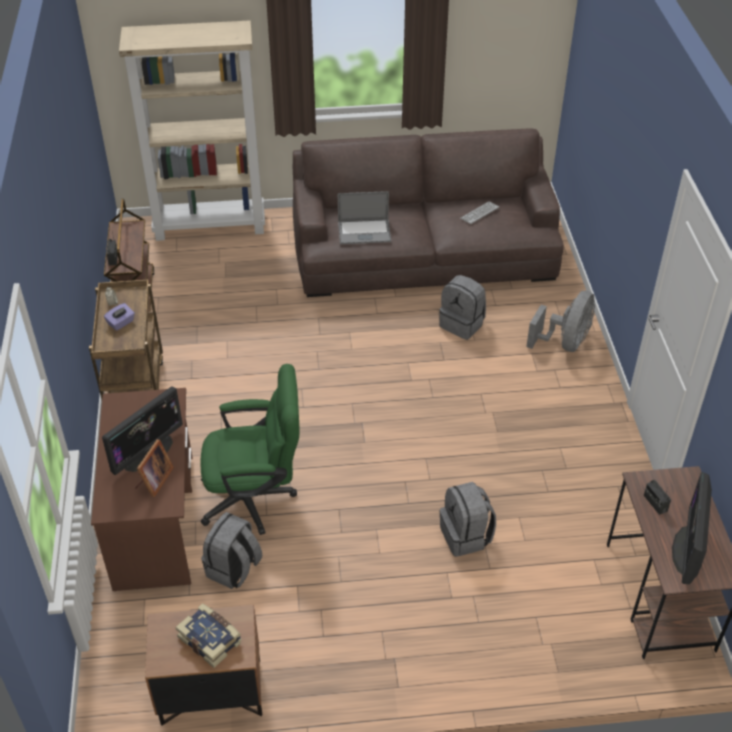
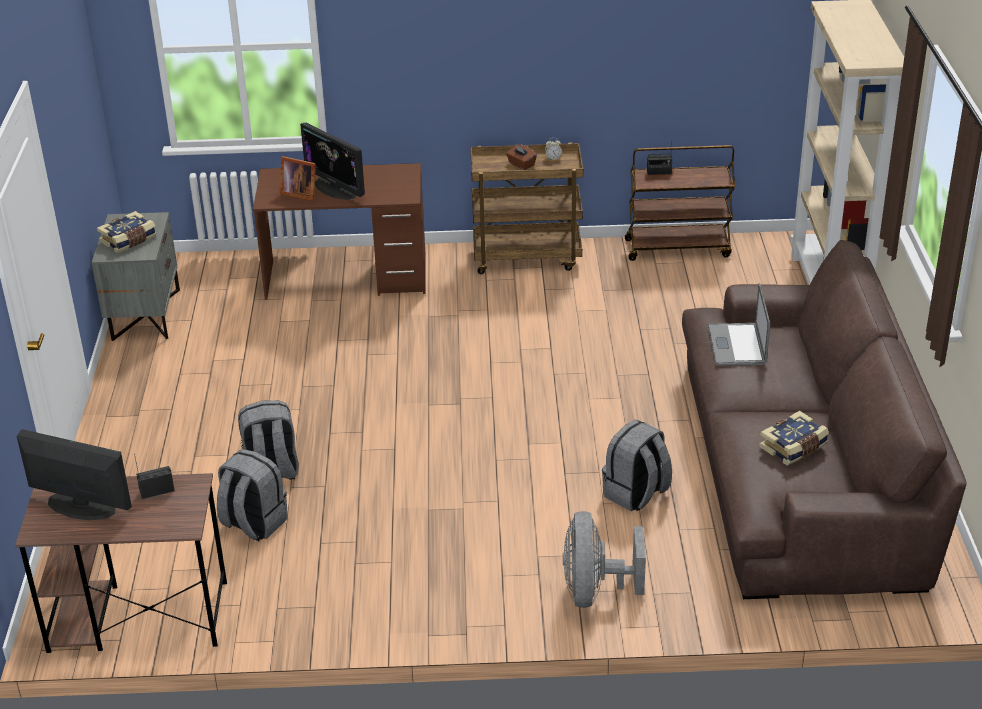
camera: 95 degrees right, 10 degrees down
(121, 323) = (521, 164): purple tissue box -> brown tissue box
(211, 693) = (145, 314): brown nightstand -> grey nightstand
(234, 569) = (275, 322): grey backpack -> grey backpack (253, 523)
(256, 498) = (361, 333): green office chair -> none
(479, 213) = (794, 447): keyboard -> book
(565, 343) = (594, 592): grey fan -> grey fan turned 60 degrees clockwise

